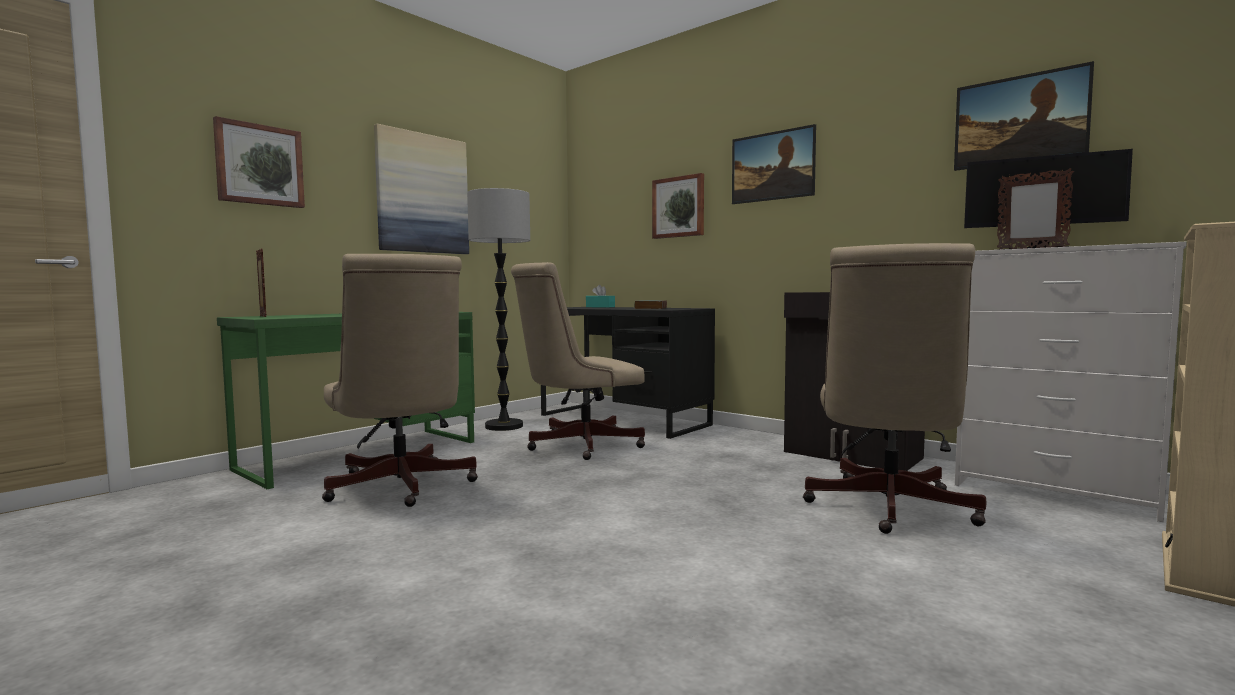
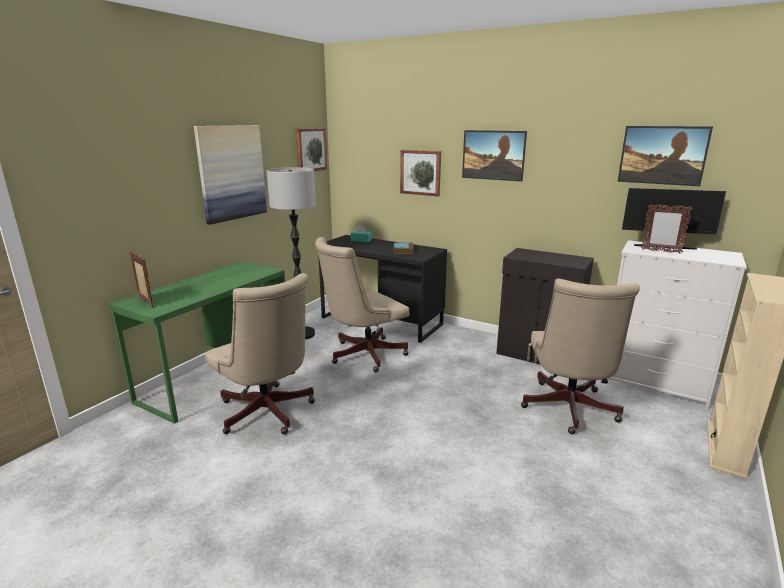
camera: 10 degrees left, 15 degrees up
(259, 165) = (118, 180): picture -> picture (310, 149)

